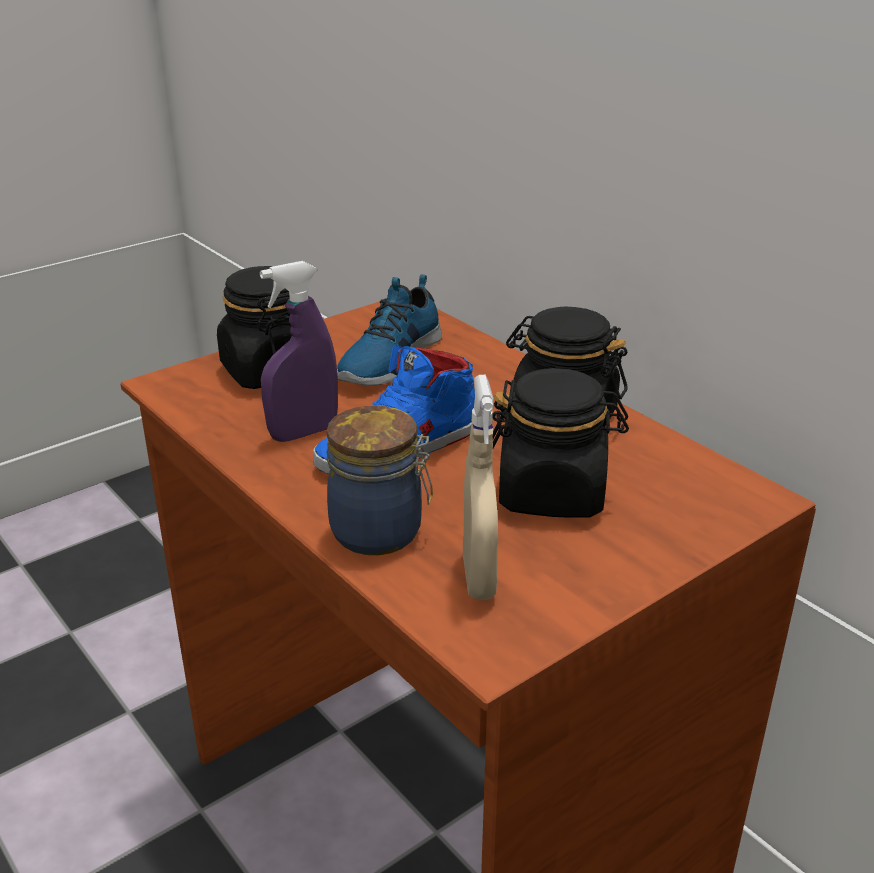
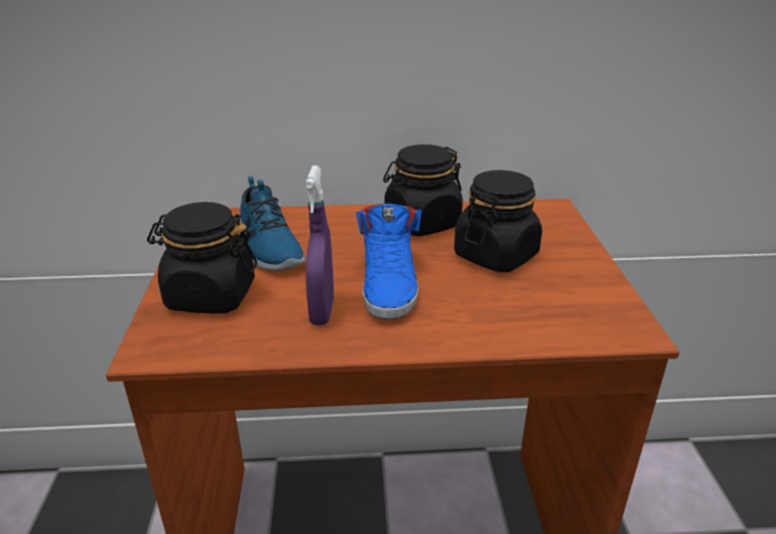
camera: 55 degrees left, 0 degrees up
(380, 532) = (482, 325): jar -> none
(478, 578) = (561, 309): beige spray bottle -> none

